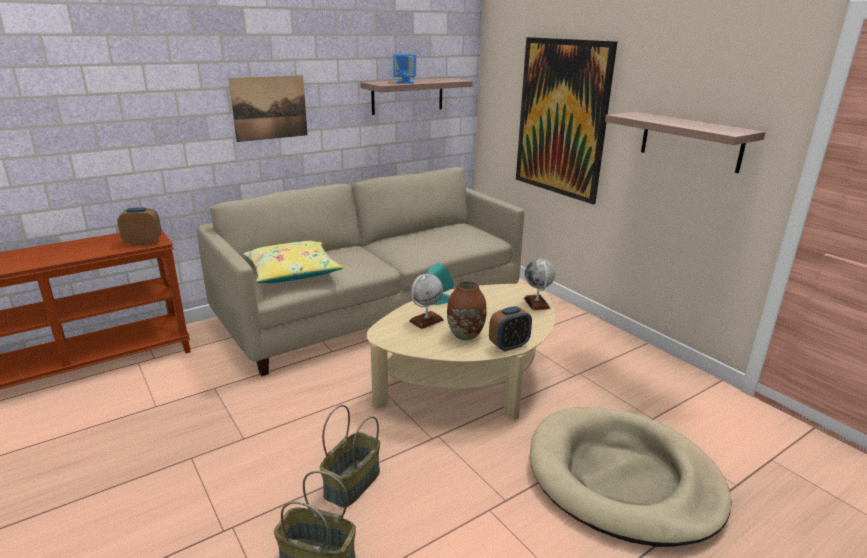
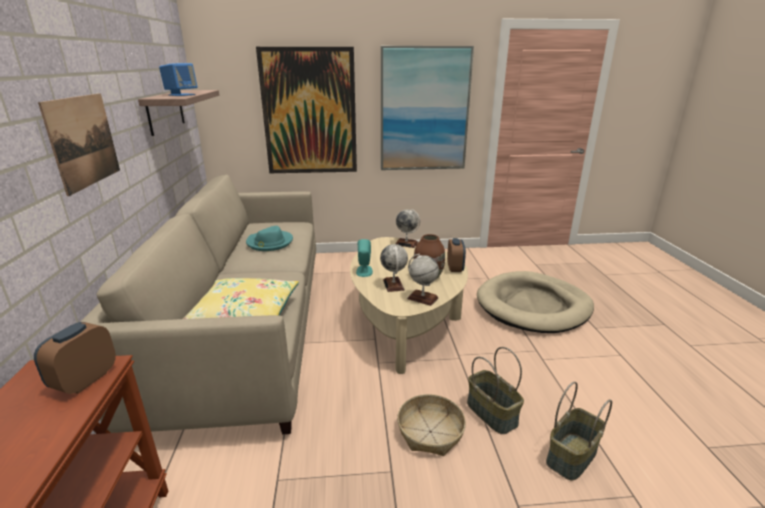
camera: 60 degrees left, 0 degrees up
(302, 447) = (430, 431): none -> basket
(414, 342) = (422, 298): none -> globe
(425, 241) = (269, 243): none -> turquoise hat
(690, 141) = (424, 110): shelf -> picture

